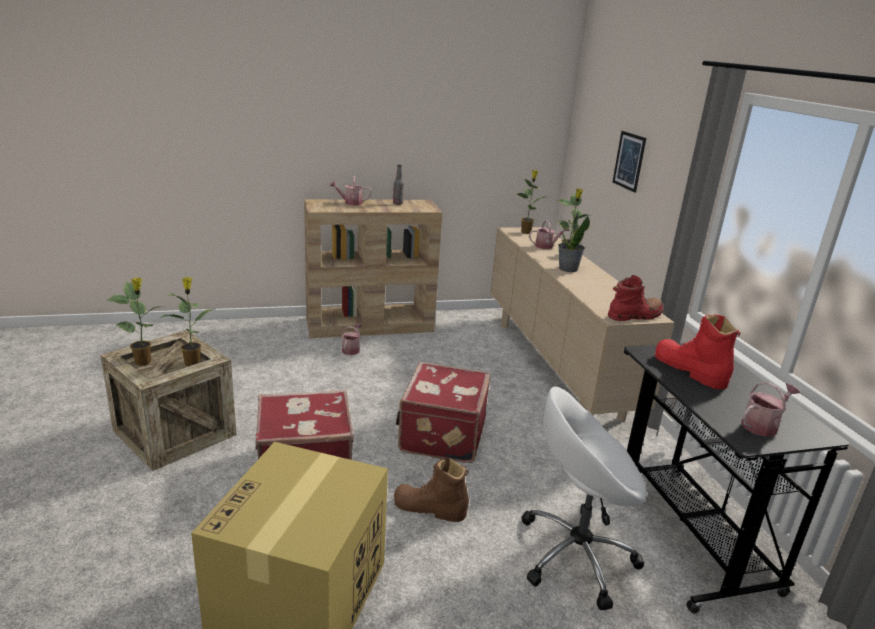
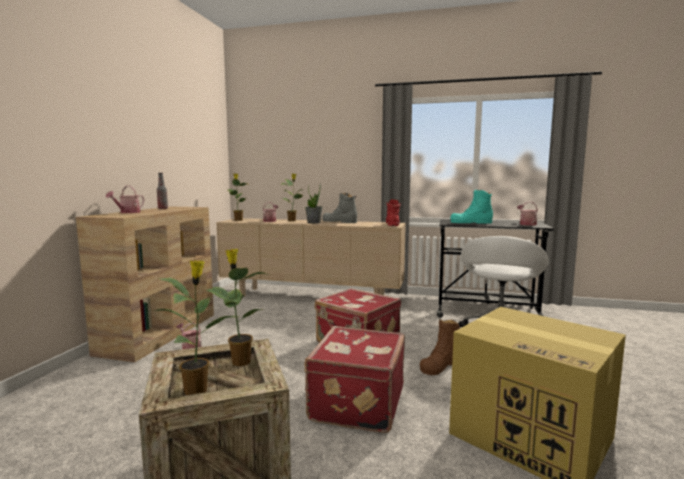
camera: 60 degrees left, 15 degrees down
(602, 280) = (339, 222): none -> grey boot
(629, 161) = (309, 154): picture -> none
(689, 370) = (471, 223): red boot -> turquoise boot

